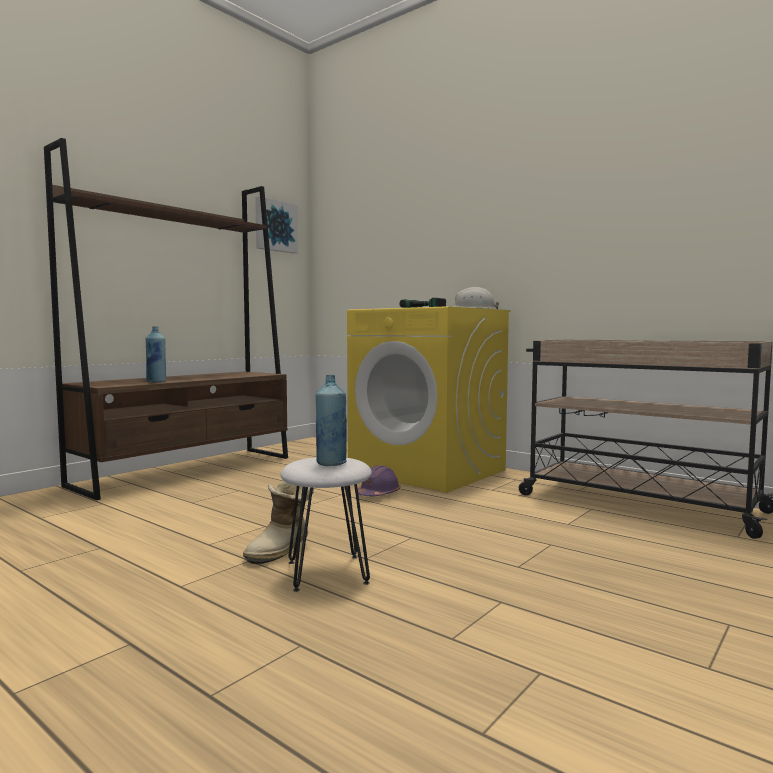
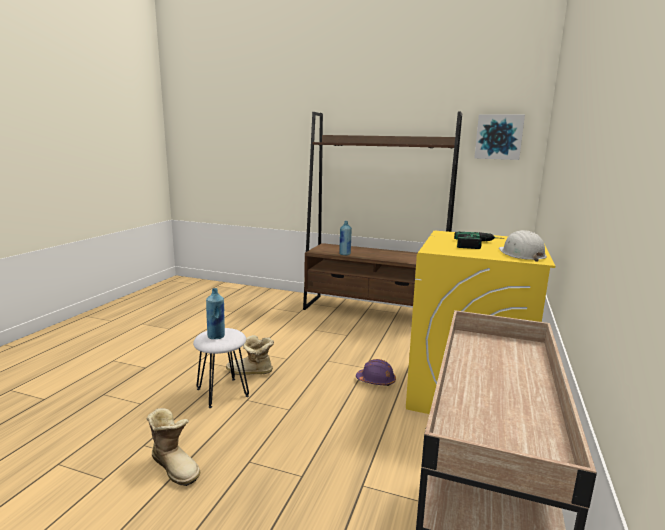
camera: 70 degrees right, 10 degrees up
(517, 611) = (176, 466): none -> boot

